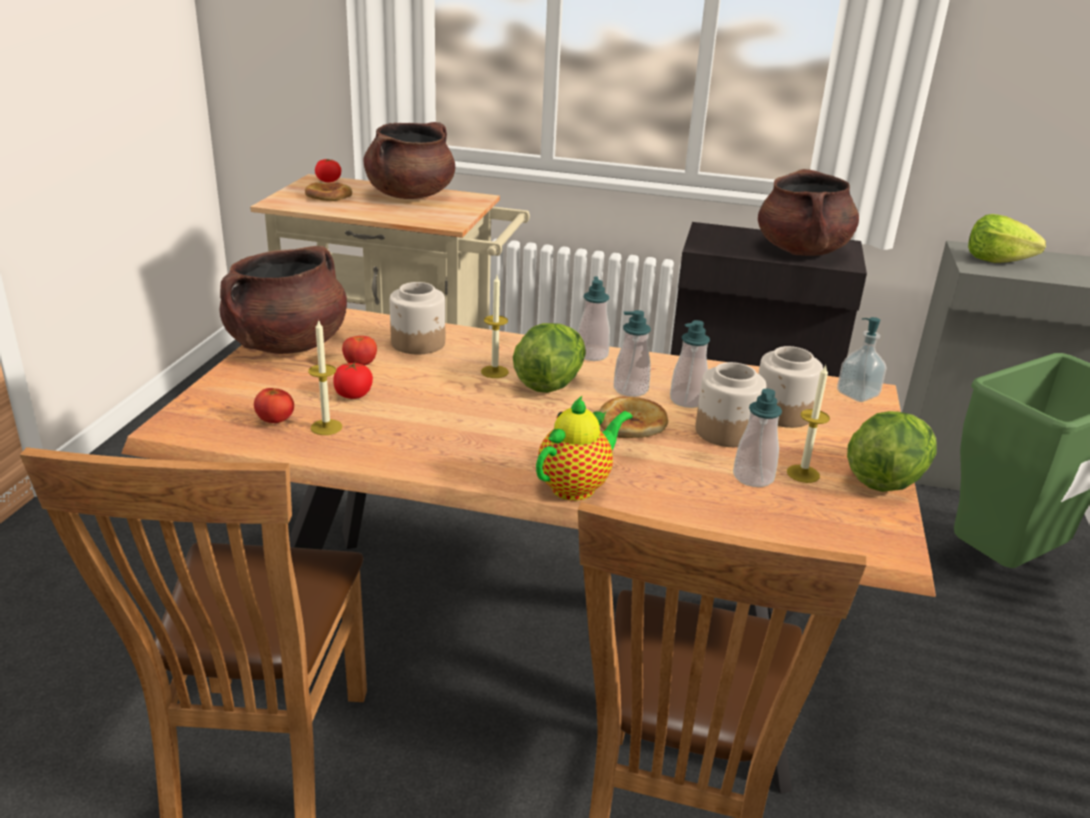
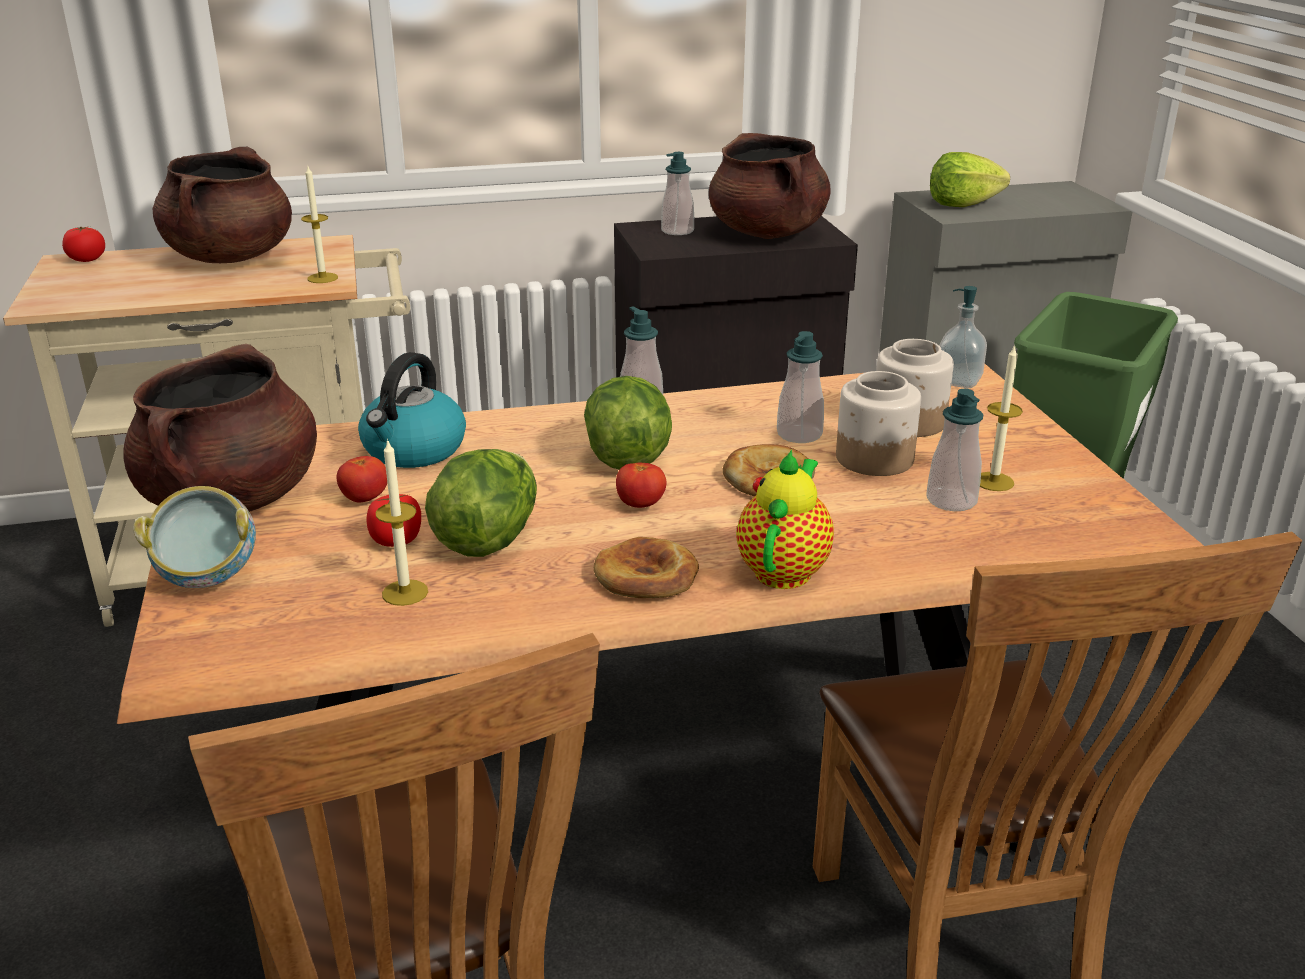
camera: 25 degrees left, 0 degrees up
(229, 387) = (207, 579): none -> bowl
(275, 421) = (325, 606): tomato -> tomato (641, 505)
(329, 196) = (111, 280): bread -> bread (646, 576)
(419, 343) = (414, 450): jar -> kettle
(494, 372) = (547, 461): candle -> candle (322, 278)
(630, 389) = (726, 439): soap dispenser -> soap dispenser (677, 231)
(886, 478) = (1073, 462): lettuce -> lettuce (488, 538)

